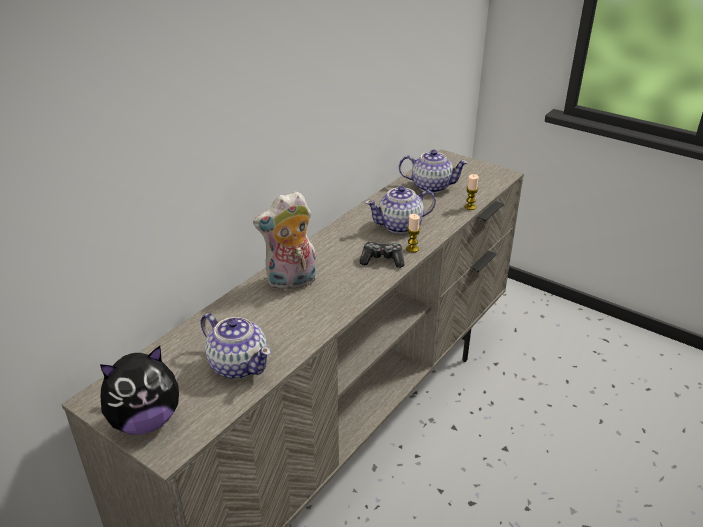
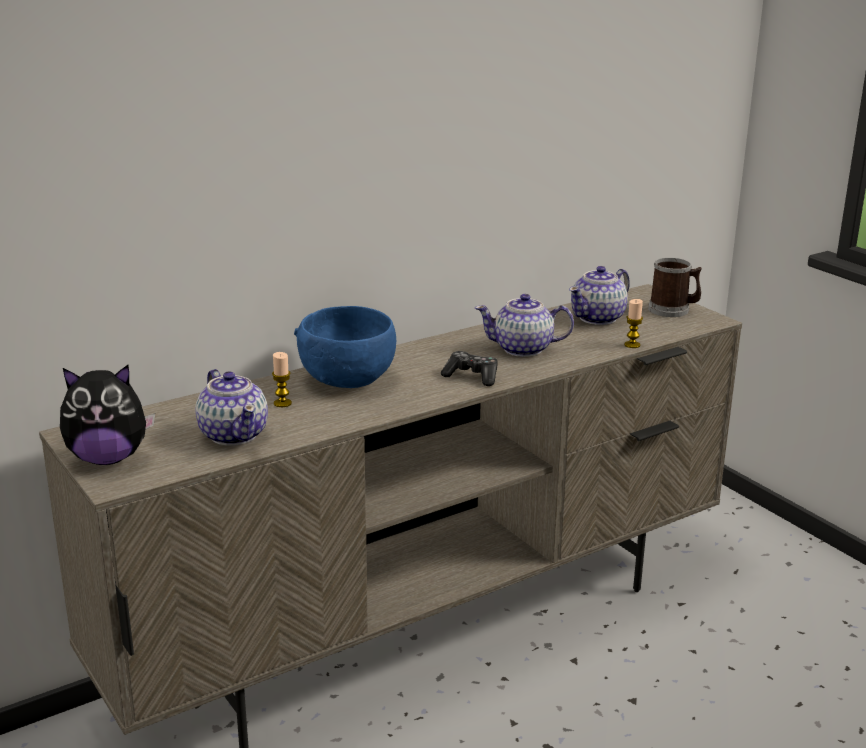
camera: 20 degrees right, 10 degrees down
(291, 282) = (347, 378): plush toy -> blue bowl
(412, 249) = (519, 372): candle -> candle (282, 403)
(431, 186) = (598, 318): teapot -> teapot turned 105 degrees clockwise
(474, 170) = (673, 310): none -> mug

